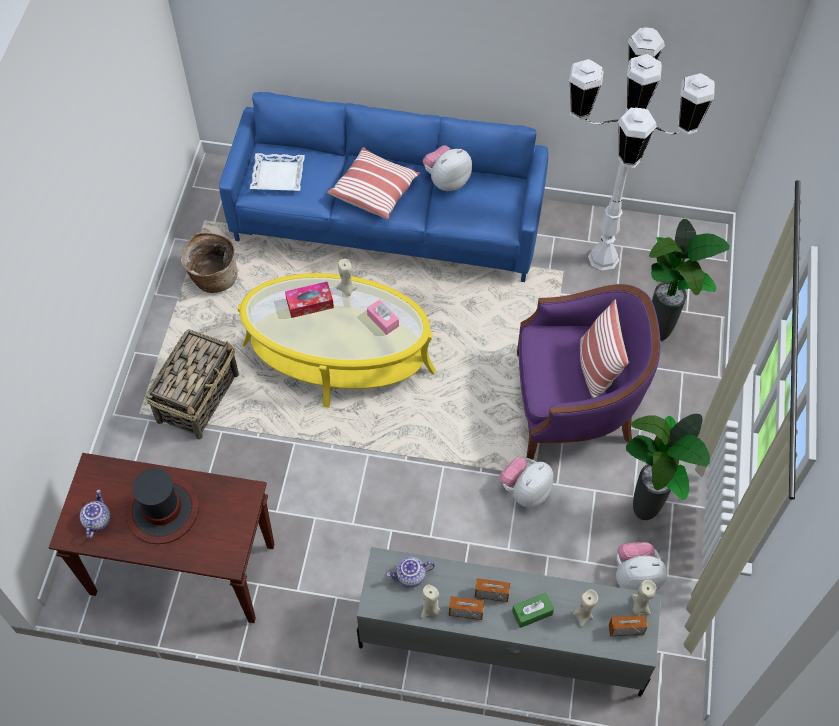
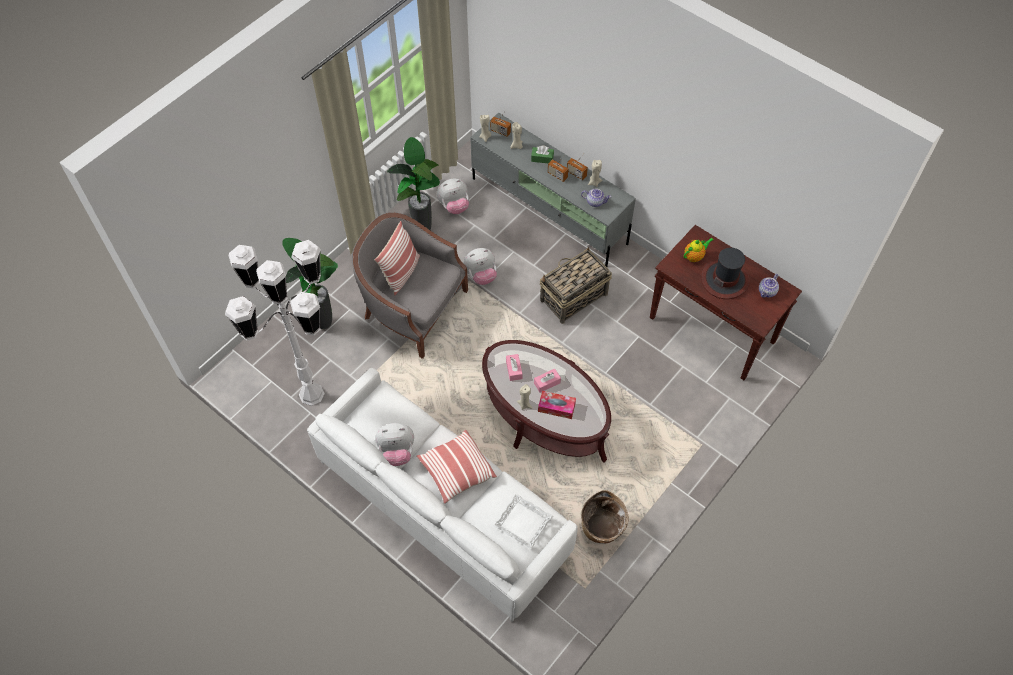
camera: 150 degrees left, 0 degrees up
(198, 396) = (655, 436): basket -> basket (573, 297)
(218, 525) = (694, 256): none -> teapot
(336, 324) = (547, 383): none -> pink tissue box
(338, 357) = (544, 416): yellow coffee table -> brown coffee table
(387, 225) = (444, 505): blue sofa -> white sofa
(574, 404) = (413, 309): purple armchair -> grey armchair
(635, 577) = (454, 206): plush toy -> plush toy turned 45 degrees counterclockwise

